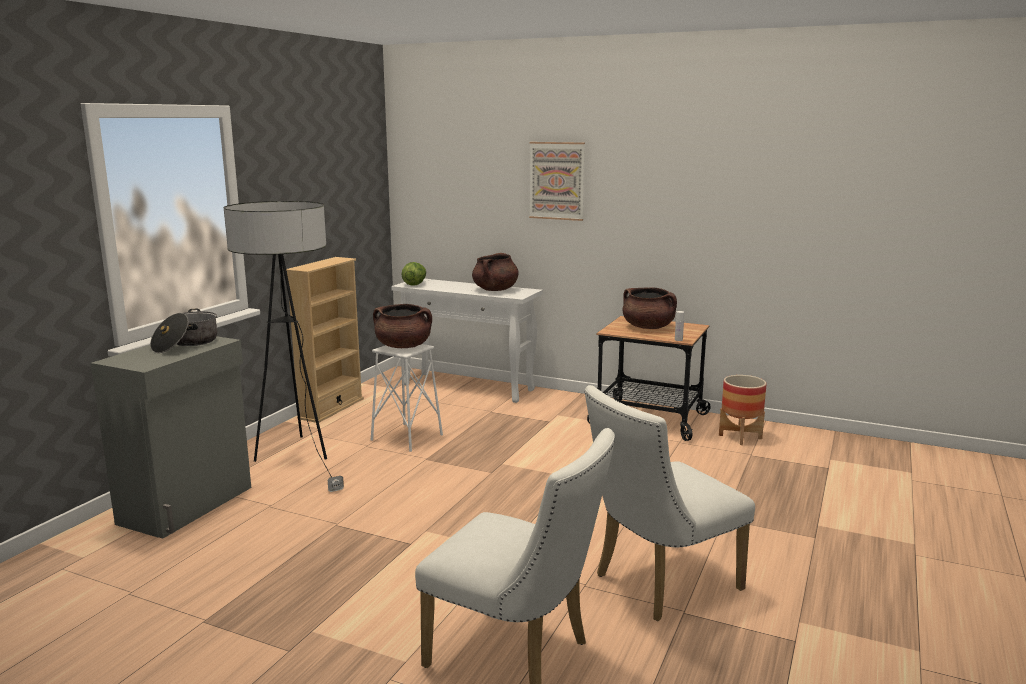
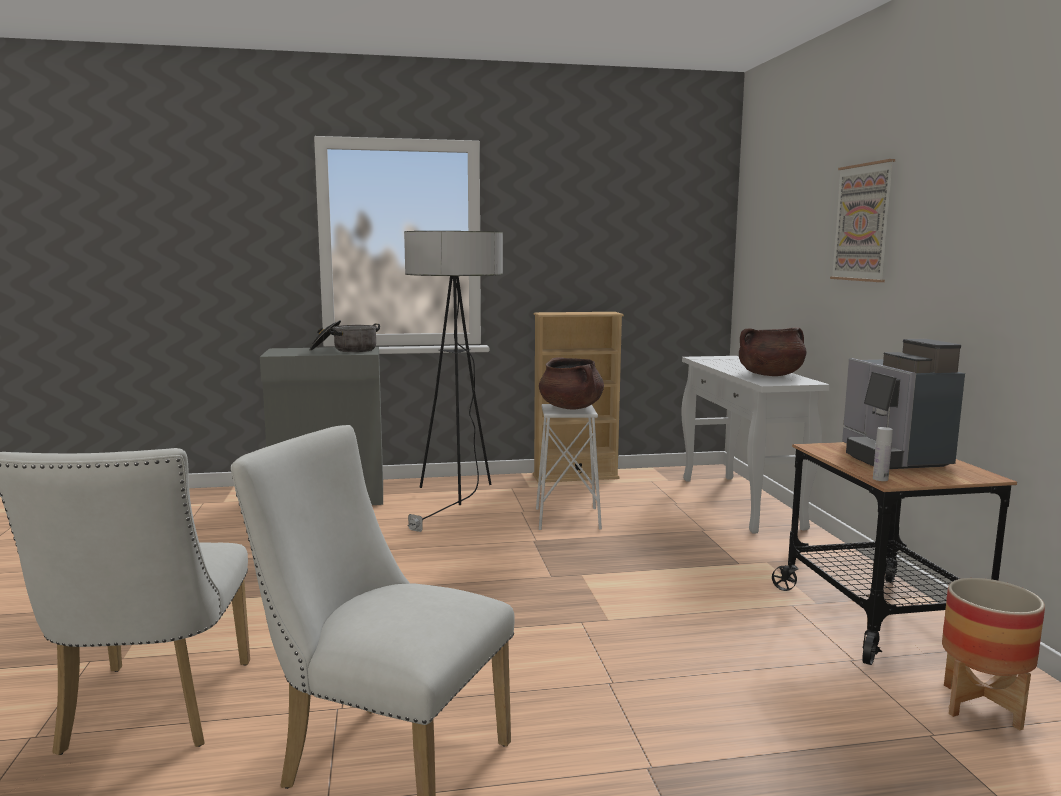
camera: 55 degrees right, 5 degrees down
(414, 284) = (709, 358): lettuce -> none
(648, 327) = (892, 457): brown cooking pot -> coffee machine

